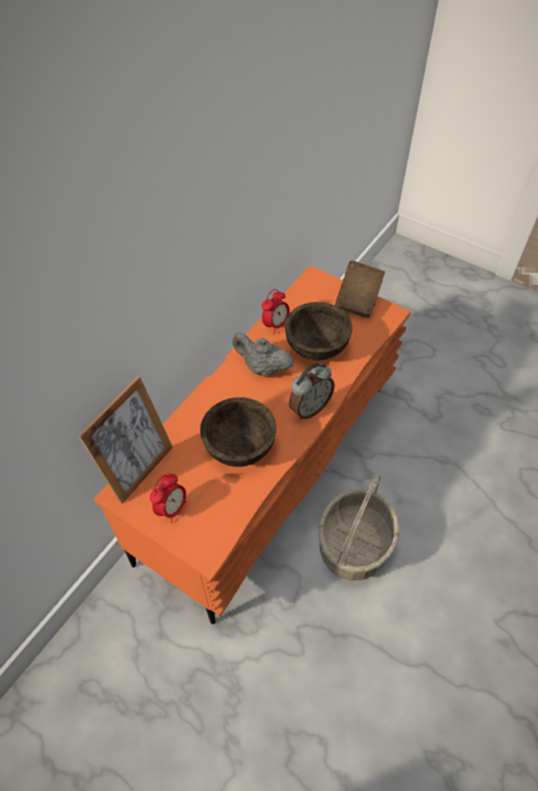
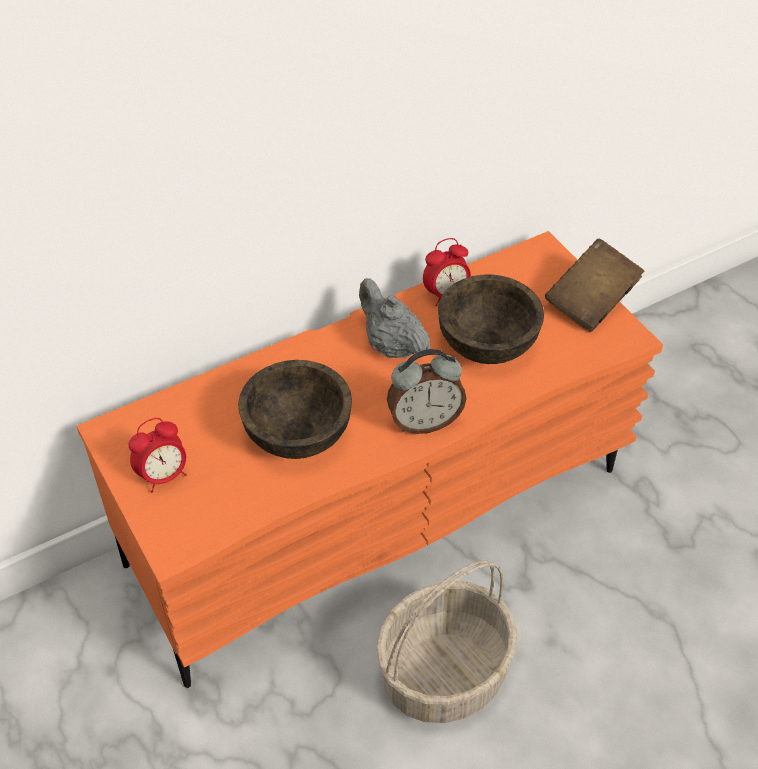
camera: 25 degrees right, 5 degrees down
(139, 469) = (152, 411): picture frame -> none

